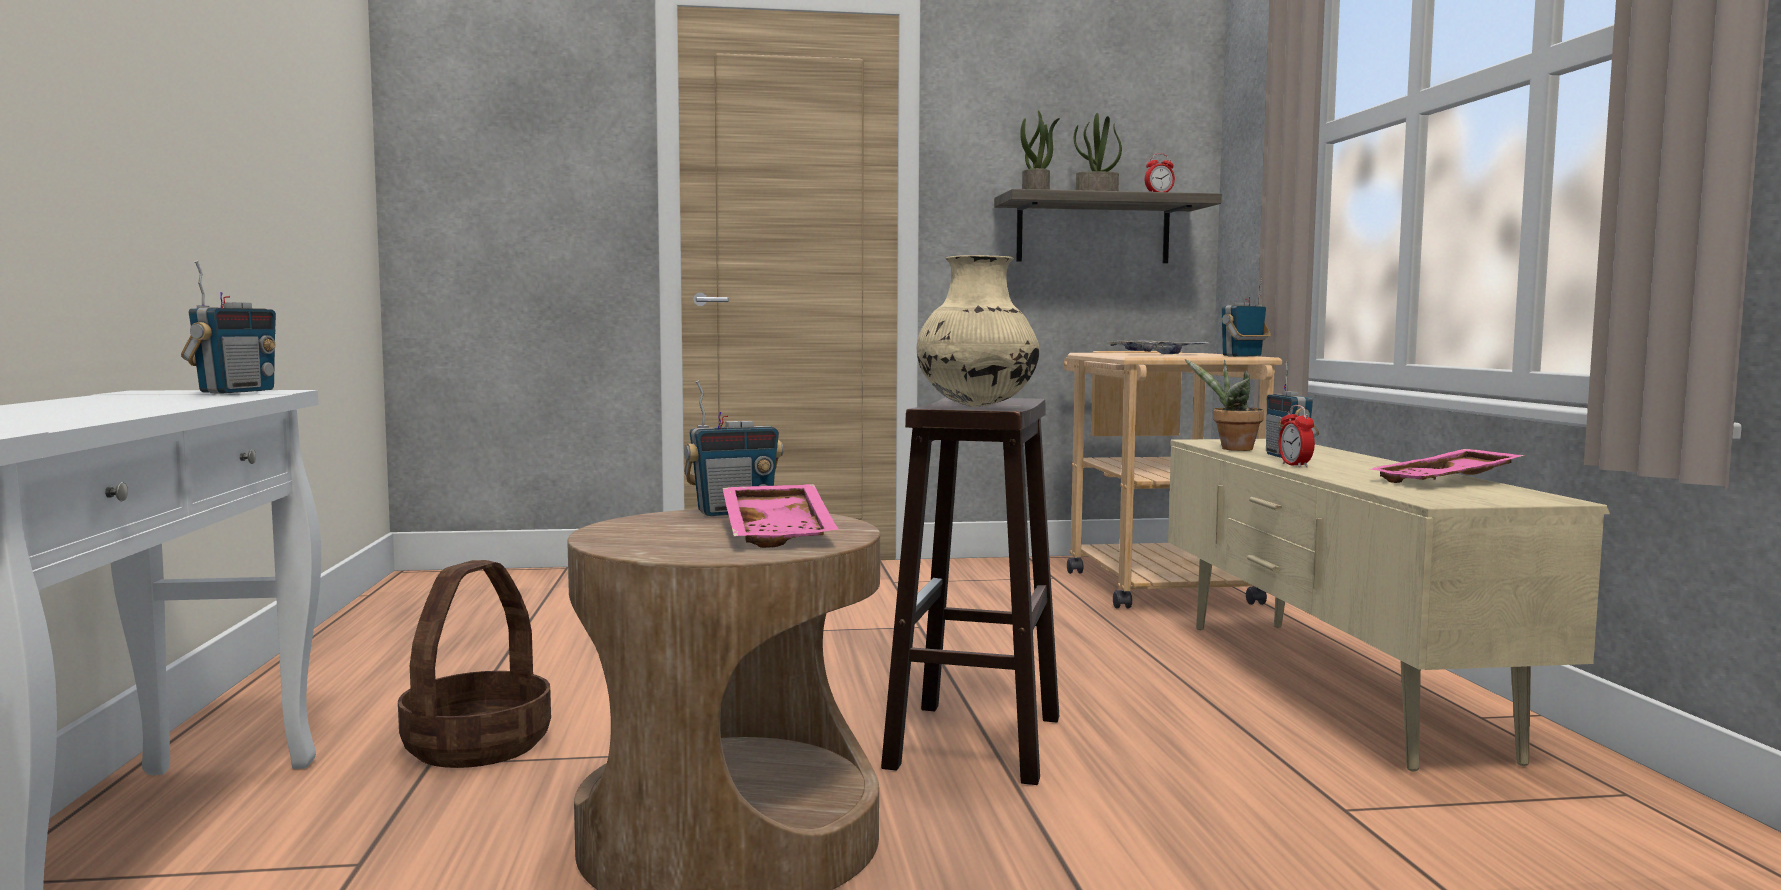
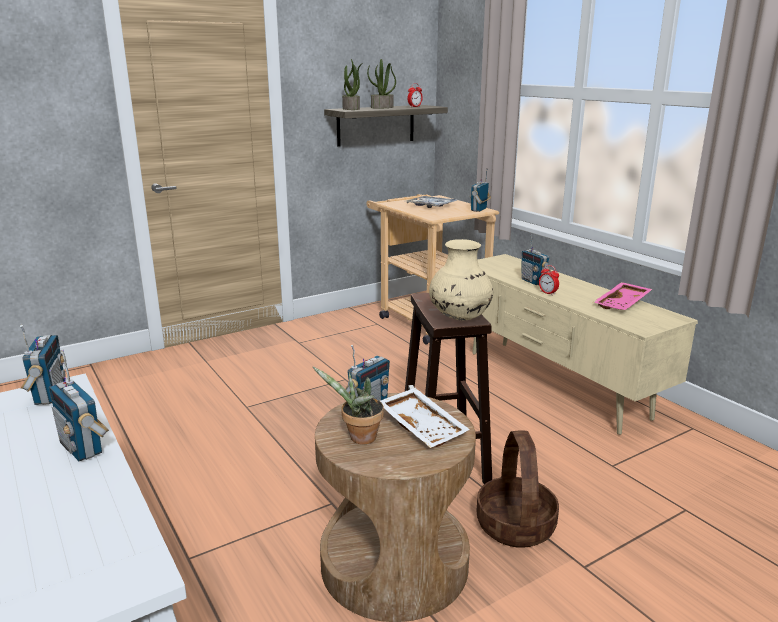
camera: 25 degrees left, 15 degrees up
(165, 405) = (83, 448): none -> radio
(477, 746) = (201, 536): basket -> basket (516, 526)
(780, 533) = (423, 426): pink tray -> white tray
(1232, 449) = (499, 274): potted plant -> potted plant (359, 438)

